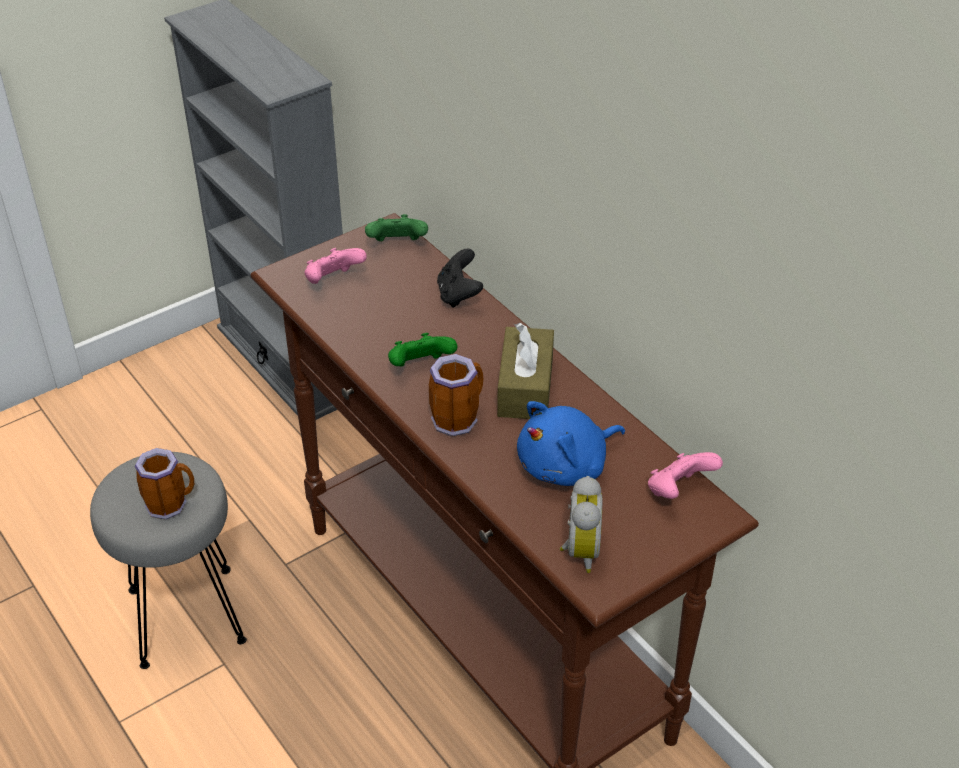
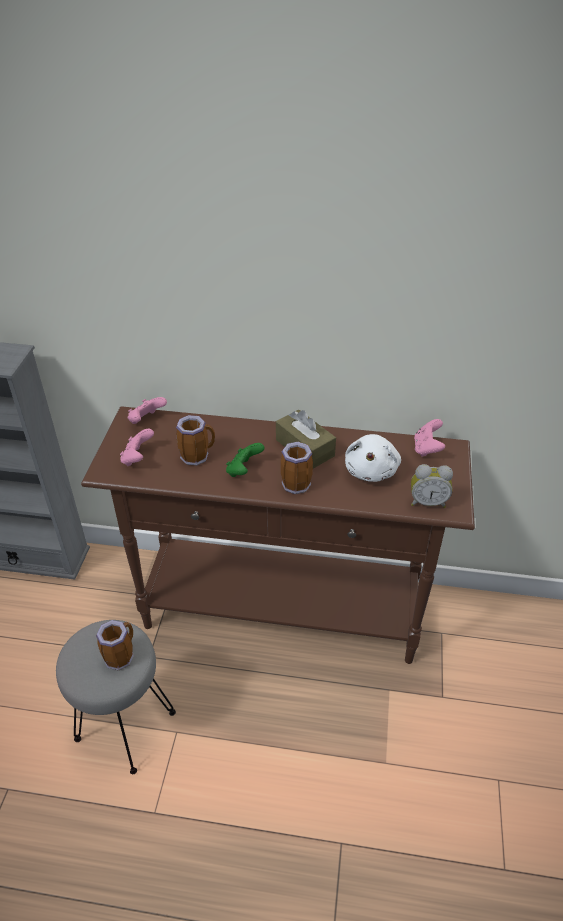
camera: 45 degrees left, 0 degrees up
(395, 317) = (197, 455): none -> mug
(397, 245) = (146, 420): green game controller -> pink game controller
(459, 295) = (213, 425): black game controller -> none
(566, 466) = (371, 470): blue plush toy -> white plush toy
(578, 551) = (427, 502): alarm clock -> alarm clock turned 135 degrees clockwise

